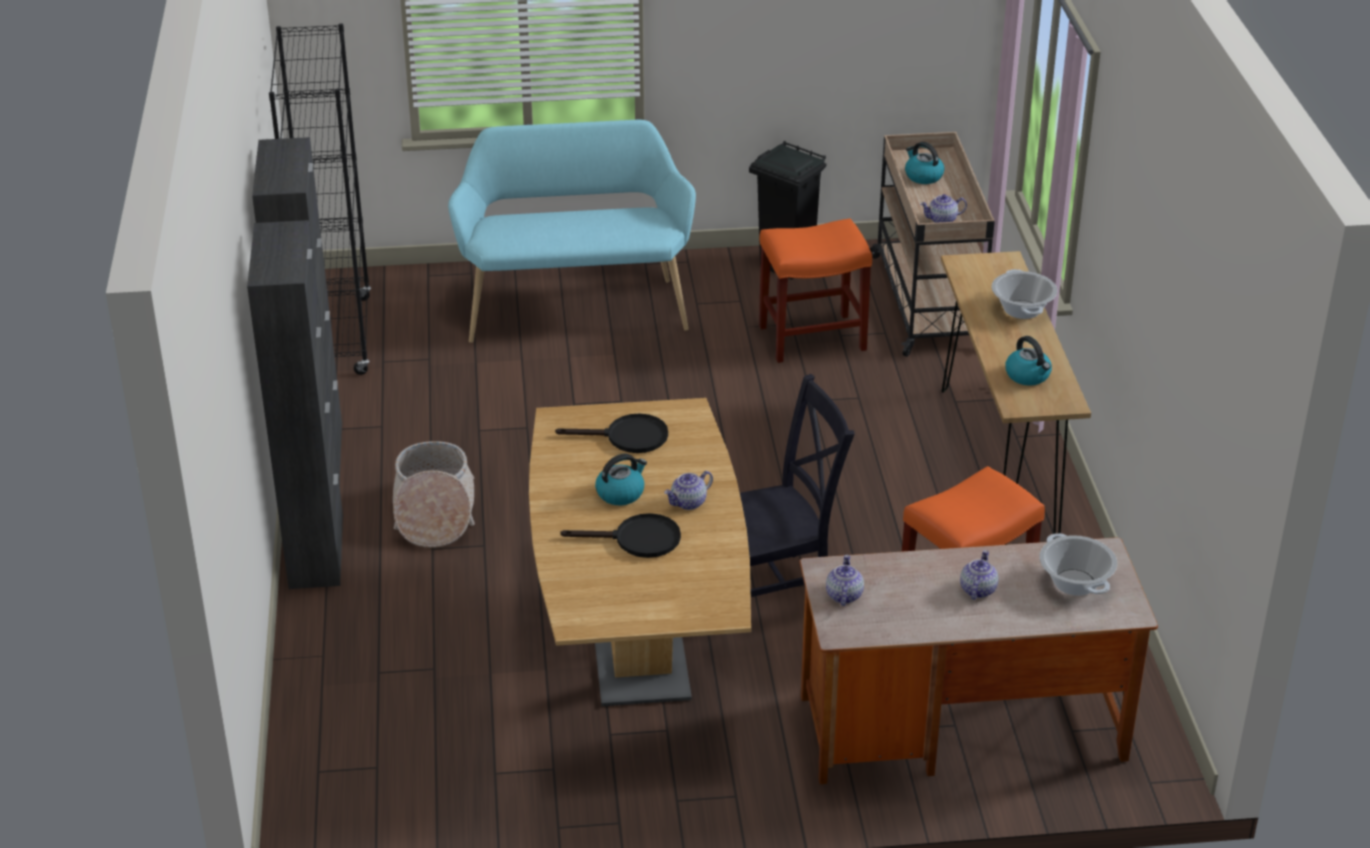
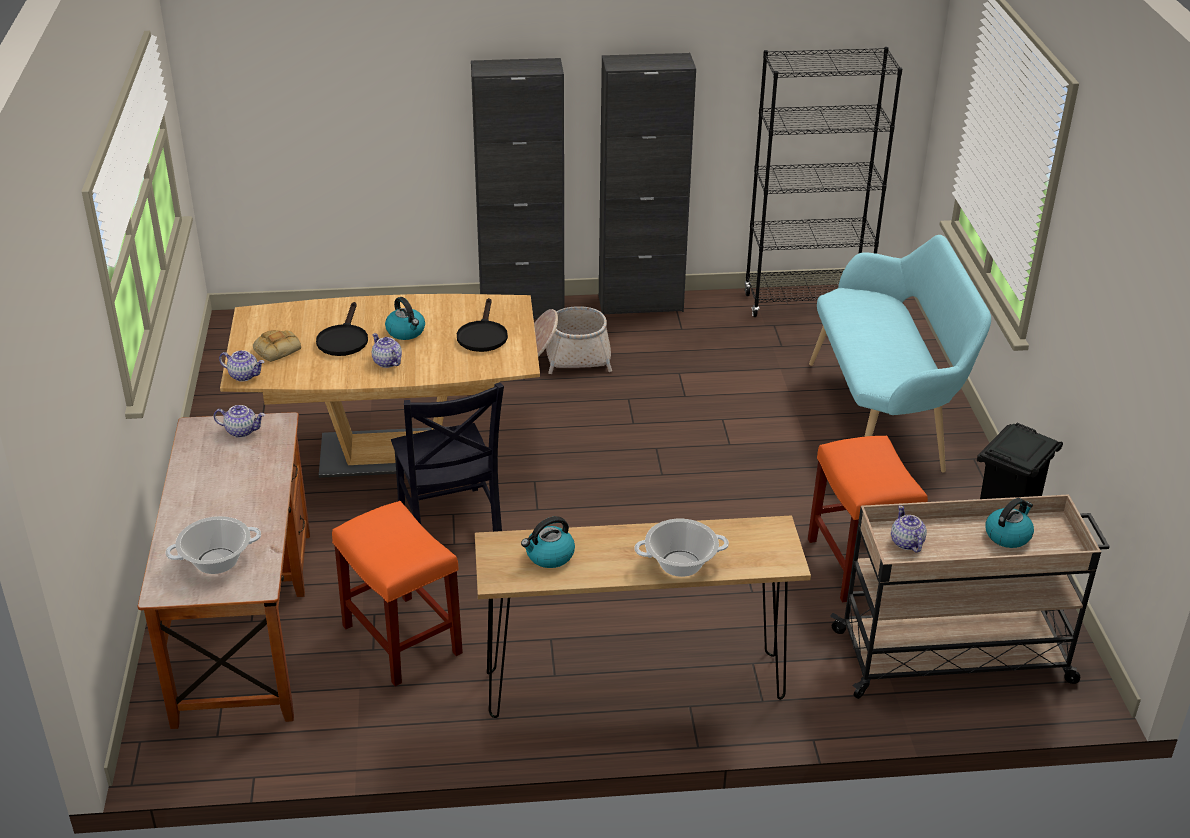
camera: 90 degrees right, 0 degrees up
(661, 591) = (277, 349): none -> bread
(977, 589) = (226, 502): teapot -> teapot (244, 375)

